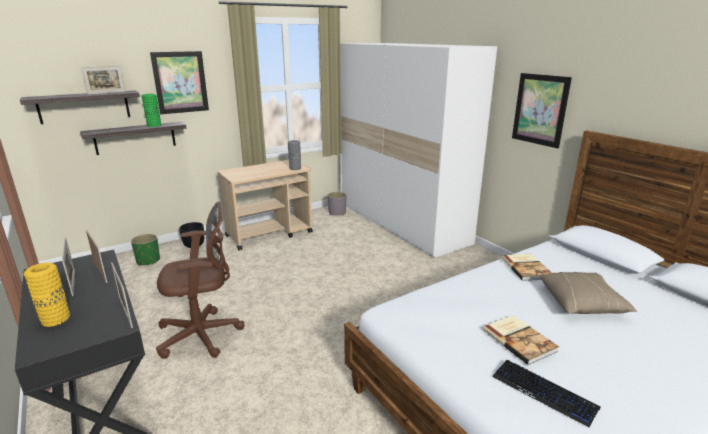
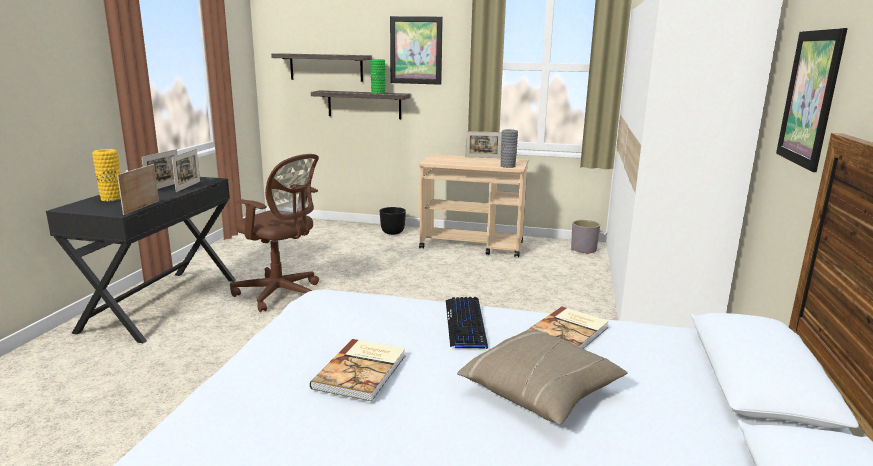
camera: 45 degrees right, 5 degrees down
(106, 93) = (341, 54): picture frame -> picture frame (483, 157)
(148, 261) = (341, 232): green planter -> none
(544, 392) = (265, 414): keyboard -> keyboard (465, 323)

